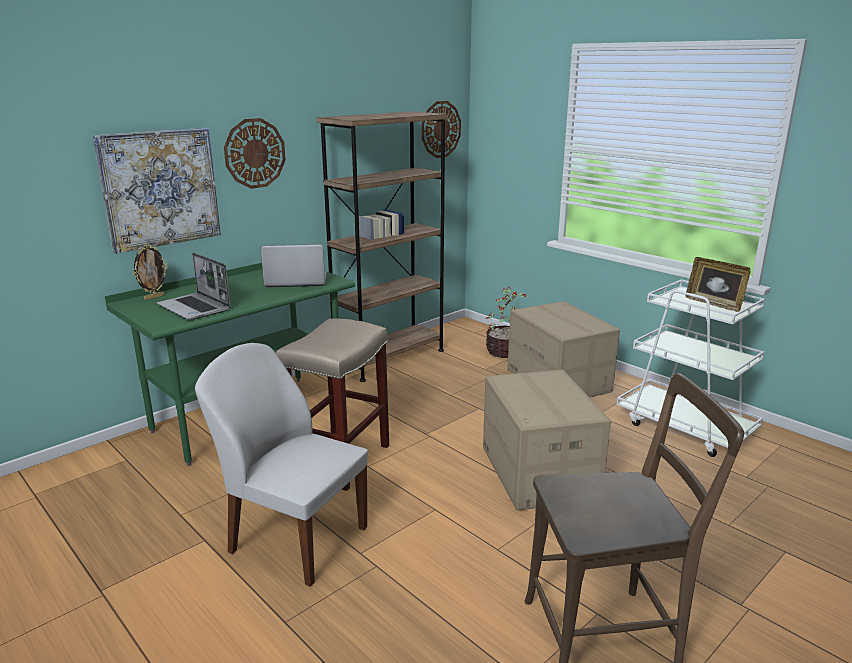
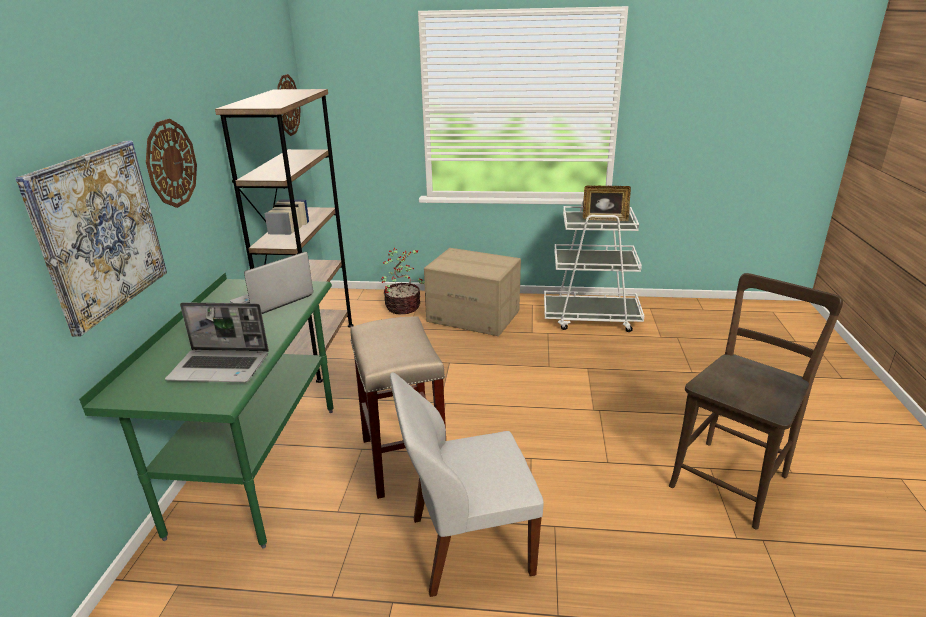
camera: 40 degrees left, 5 degrees up
(154, 297) = (138, 375): picture frame -> none
(537, 472) = (554, 393): cardboard box -> none

